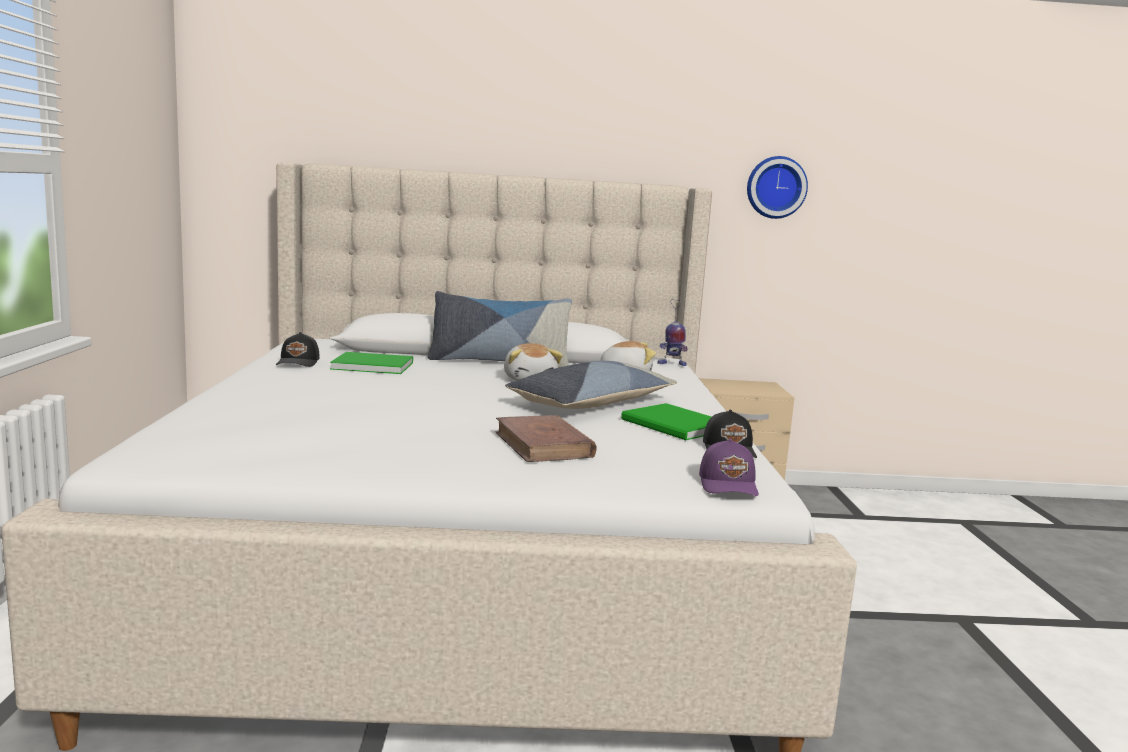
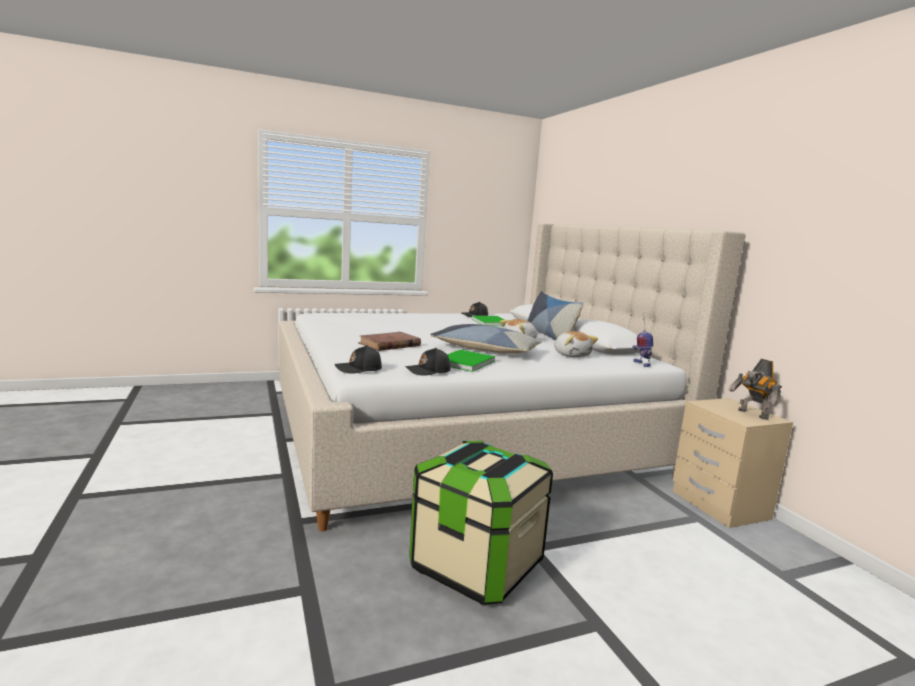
camera: 70 degrees right, 0 degrees up
(729, 485) = (359, 369): purple cap -> black cap
(756, 386) = (752, 414): none -> toy robot
(775, 187) = (817, 230): wall clock -> none
(872, 657) = (476, 566): none -> storage box

